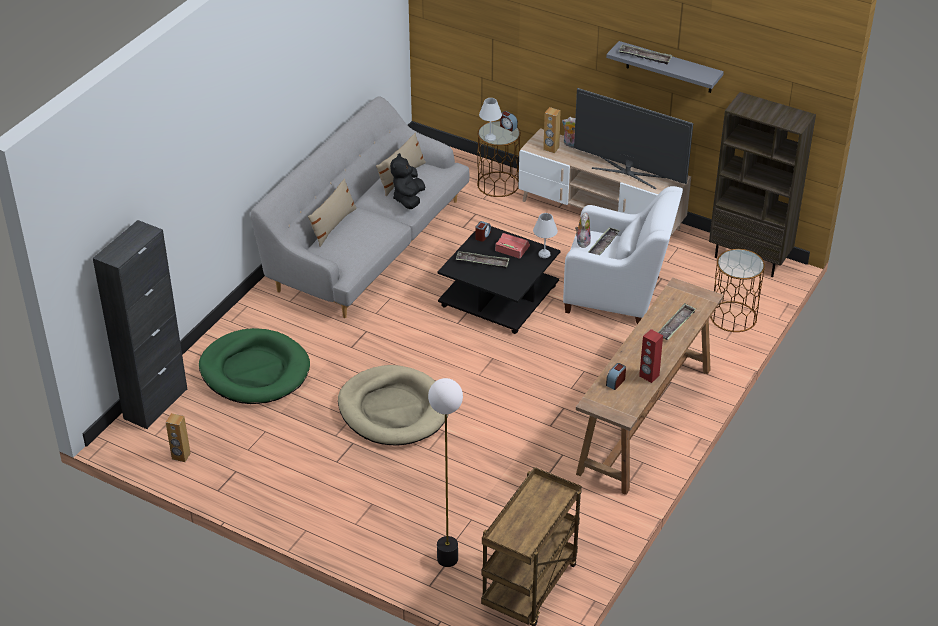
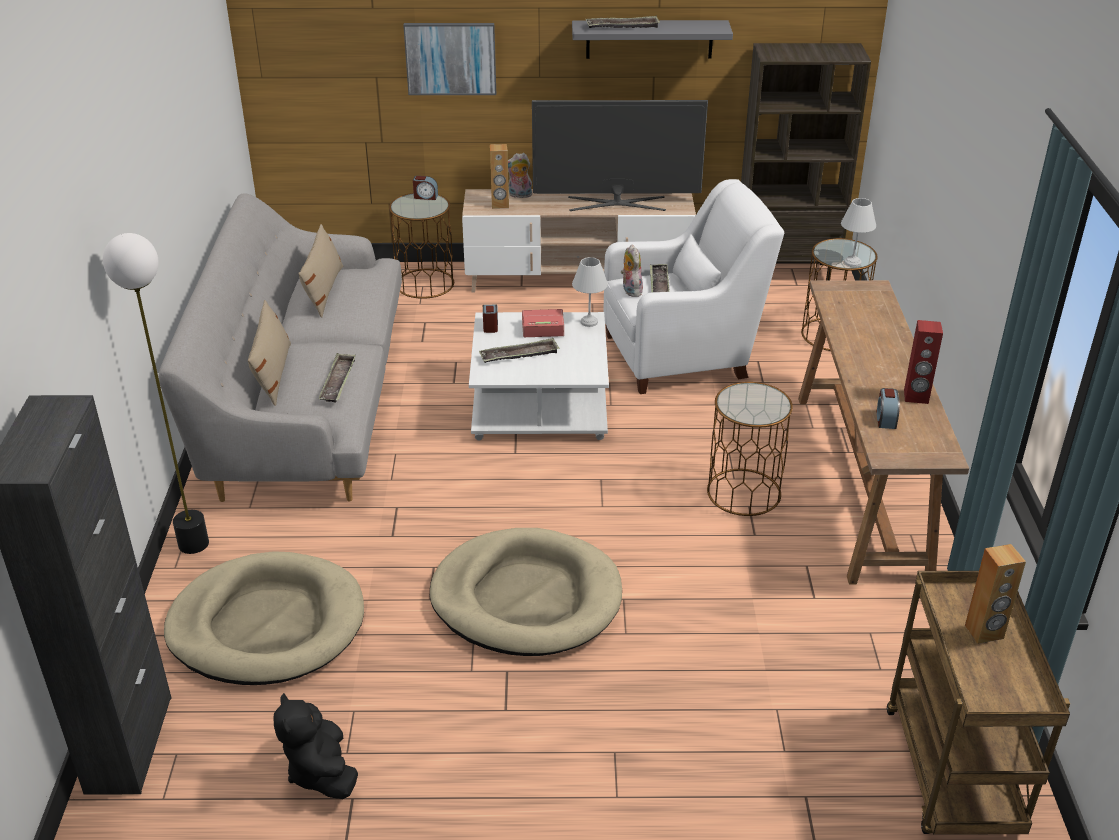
camera: 30 degrees left, 5 degrees down
(181, 456) = (236, 815): brown speaker -> brown speaker (984, 632)
(255, 371) = (267, 625): green dog bed -> beige dog bed
(408, 199) = (356, 312): black plush toy -> black plush toy (321, 772)
(447, 558) = (800, 786): floor lamp -> floor lamp (193, 543)
(490, 138) = (414, 213): white table lamp -> white table lamp (852, 262)
(498, 295) = (538, 403): black coffee table -> white coffee table
(539, 41) = (450, 58): none -> picture
(568, 399) = (744, 492): none -> brown side table
(676, 324) = (876, 328): tray -> tray (338, 382)

